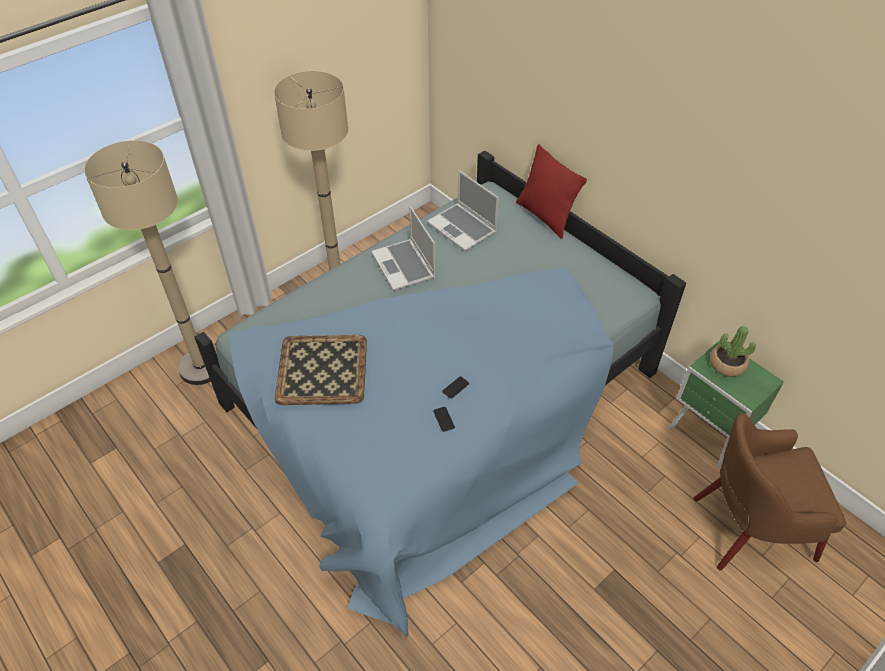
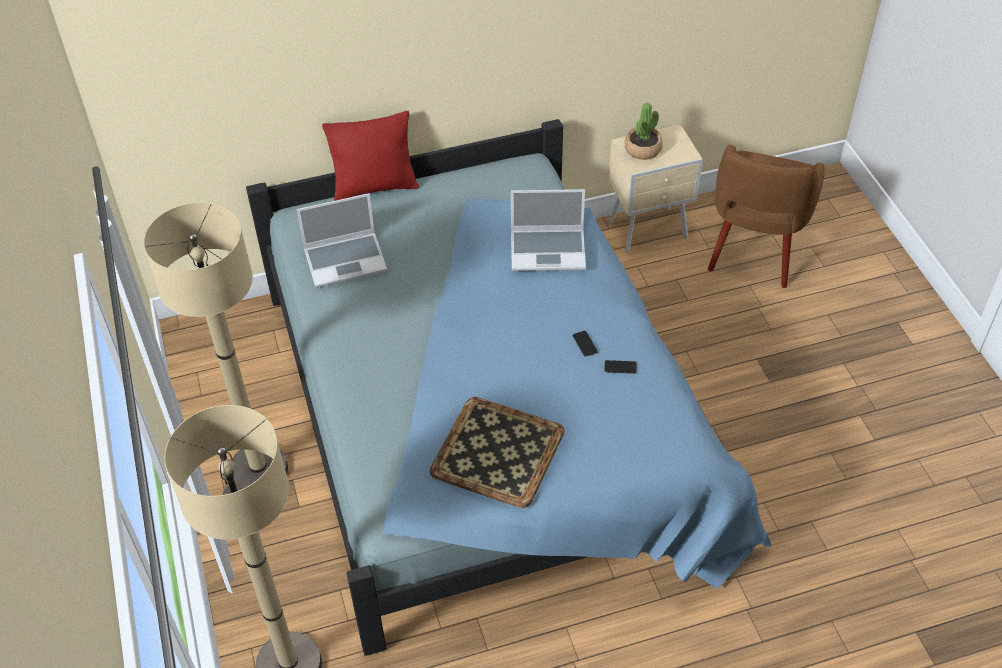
camera: 65 degrees left, 0 degrees up
(404, 266) = (374, 332): laptop -> laptop (549, 250)
(707, 437) = (650, 230): green nightstand -> beige nightstand

